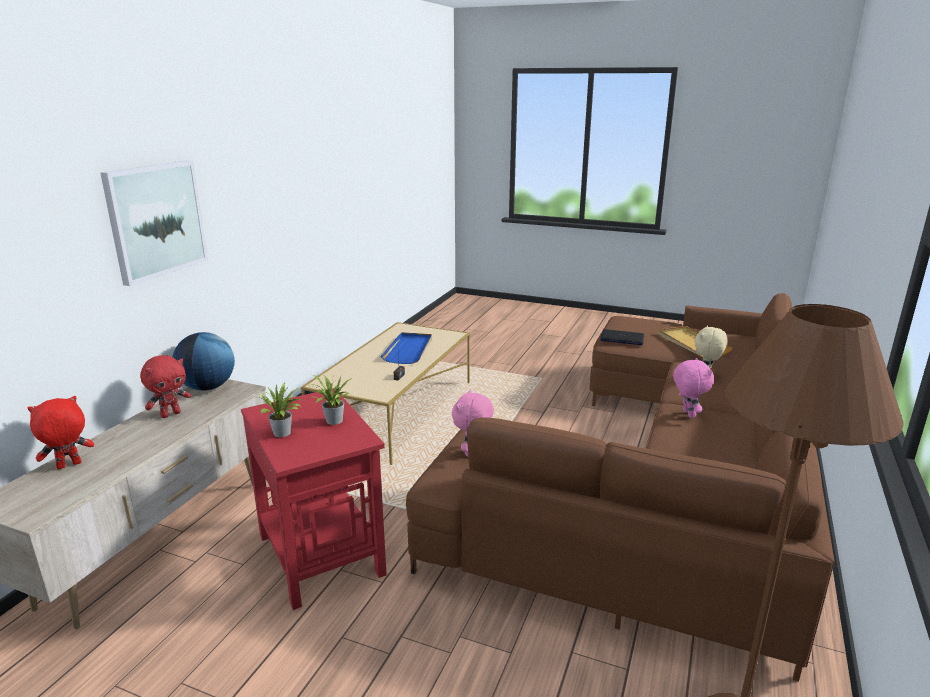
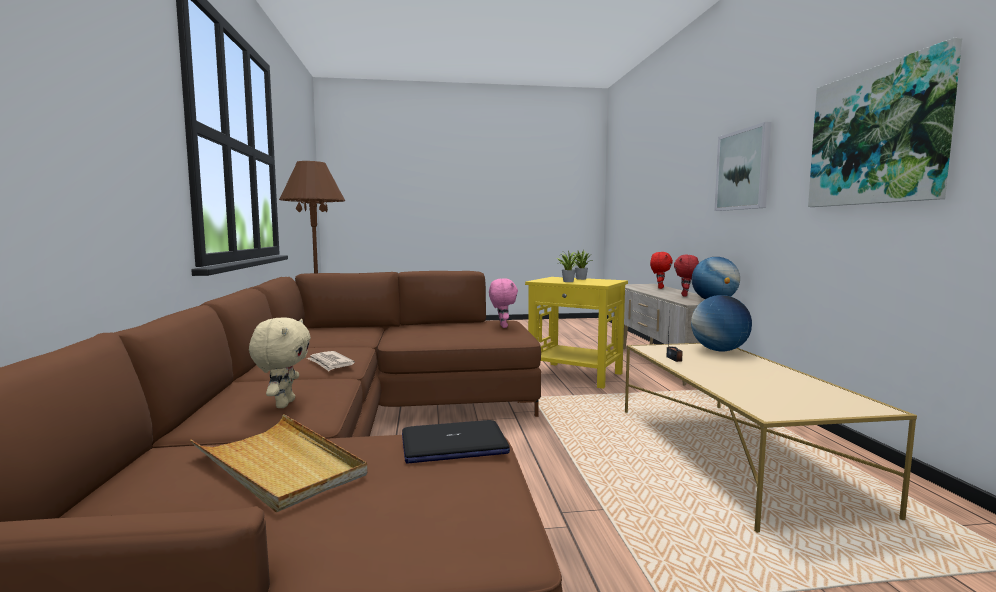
camera: 150 degrees right, 15 degrees down
(285, 184) = (877, 136): none -> picture
(322, 554) = (575, 375): red side table -> yellow side table
(339, 377) = (719, 350): none -> globe
(409, 350) = (748, 380): blue tray -> none
(687, 414) = (330, 363): pink plush toy -> newspaper

